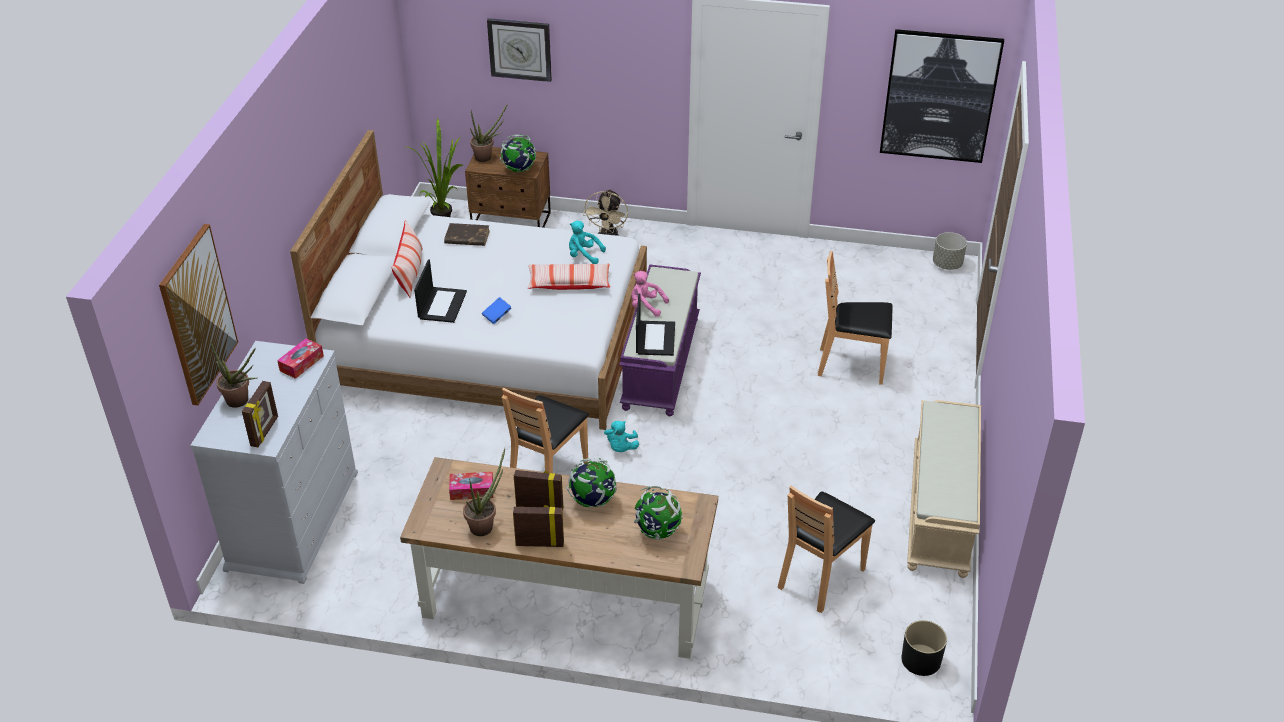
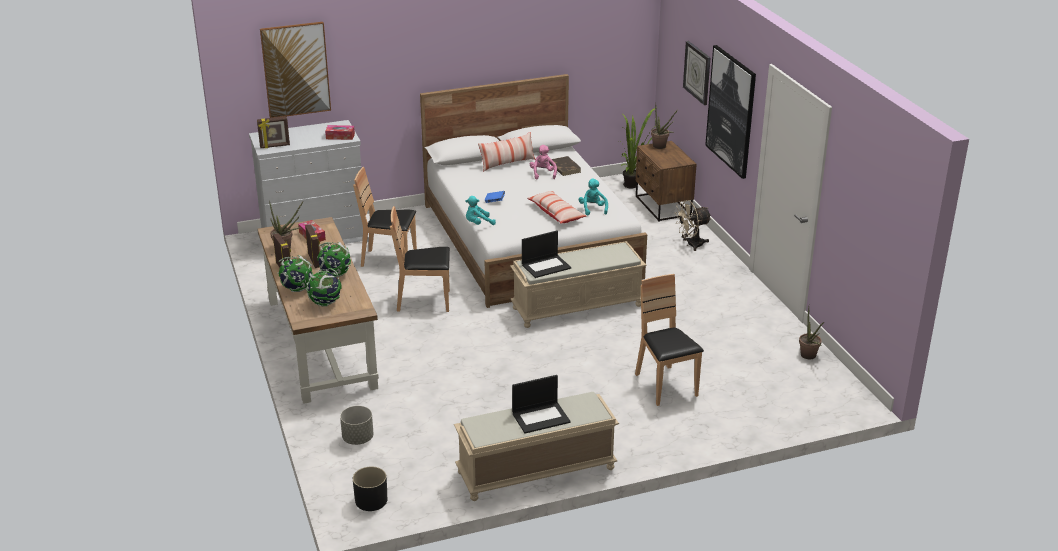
camera: 60 degrees right, 10 degrees down
(241, 401) = (293, 133): potted plant -> potted plant (809, 357)
(442, 304) = (486, 182): laptop -> laptop (541, 417)
(518, 169) = (662, 160): globe -> globe (297, 289)
(621, 448) = (474, 319): turquoise plush toy -> turquoise plush toy (478, 224)
(646, 306) = (577, 253): pink plush toy -> pink plush toy (543, 174)
(660, 362) = (577, 306): purple bench -> beige bench
(820, 577) = (419, 434): brown chair -> brown chair (389, 260)
(939, 96) = (879, 227): picture -> picture (731, 111)
(947, 264) = (855, 398): grey planter -> grey planter (357, 439)

